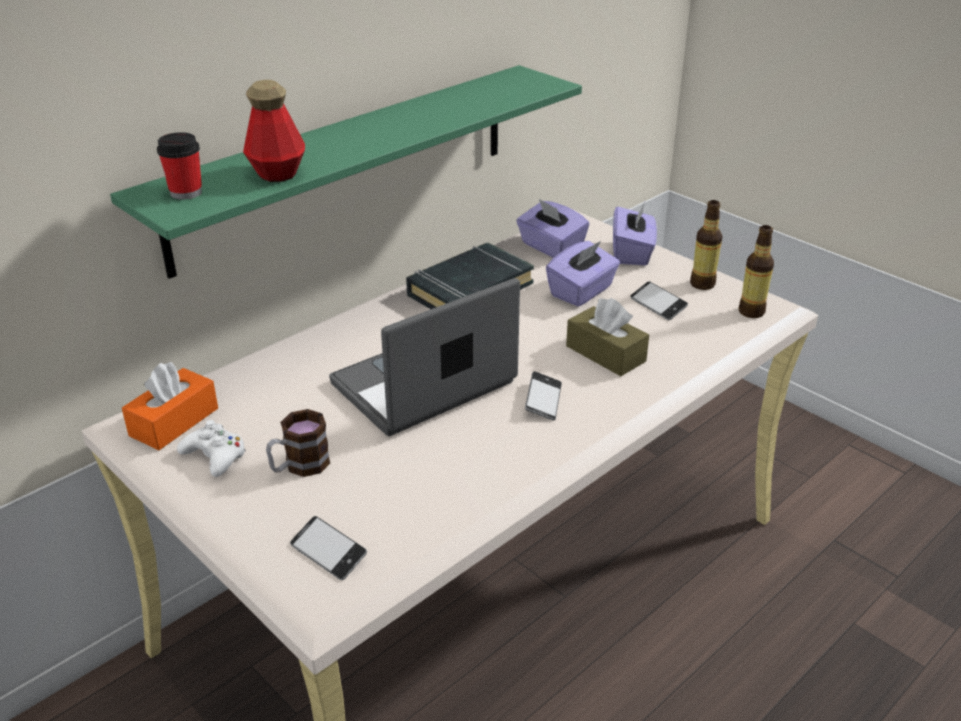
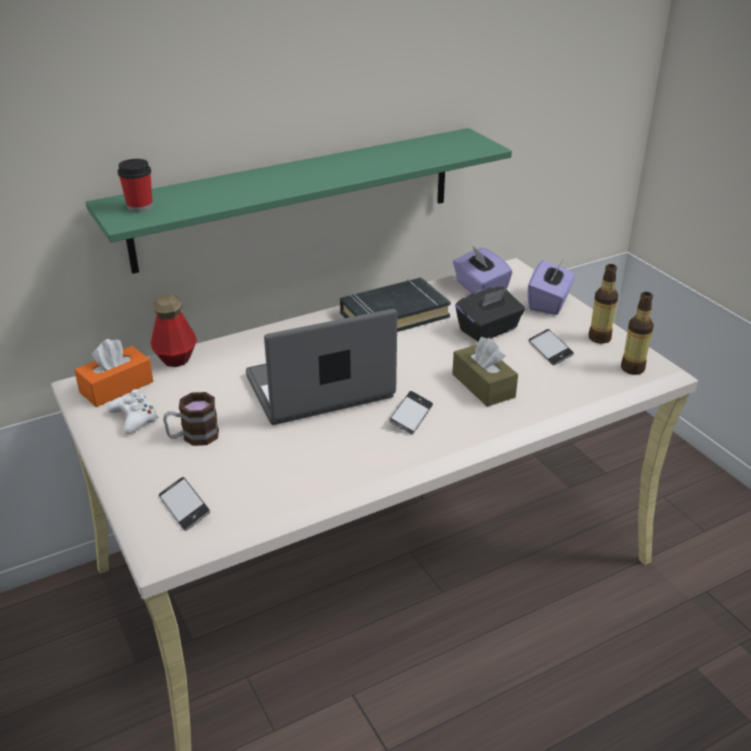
camera: 15 degrees right, 0 degrees up
(277, 173) = (216, 199): bottle -> bottle (176, 358)
(582, 292) = (488, 330): purple tissue box -> black tissue box

